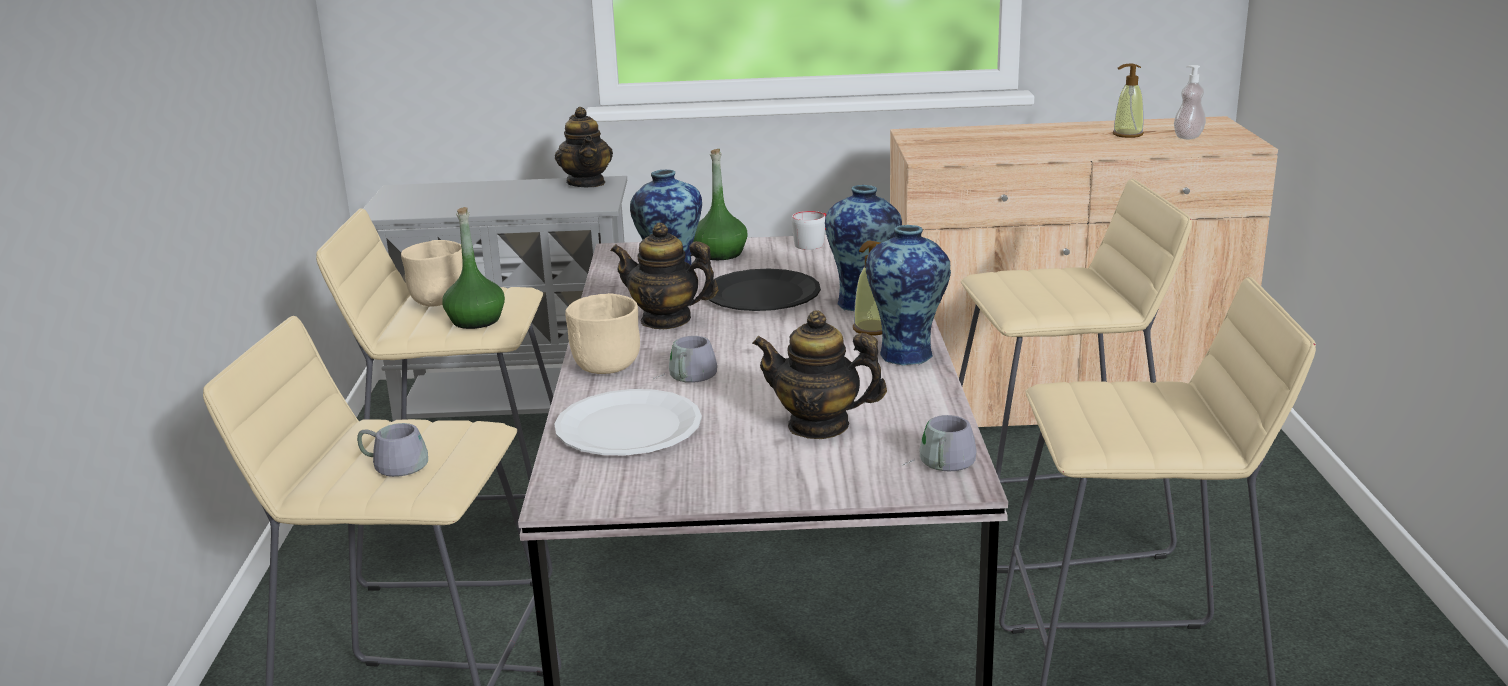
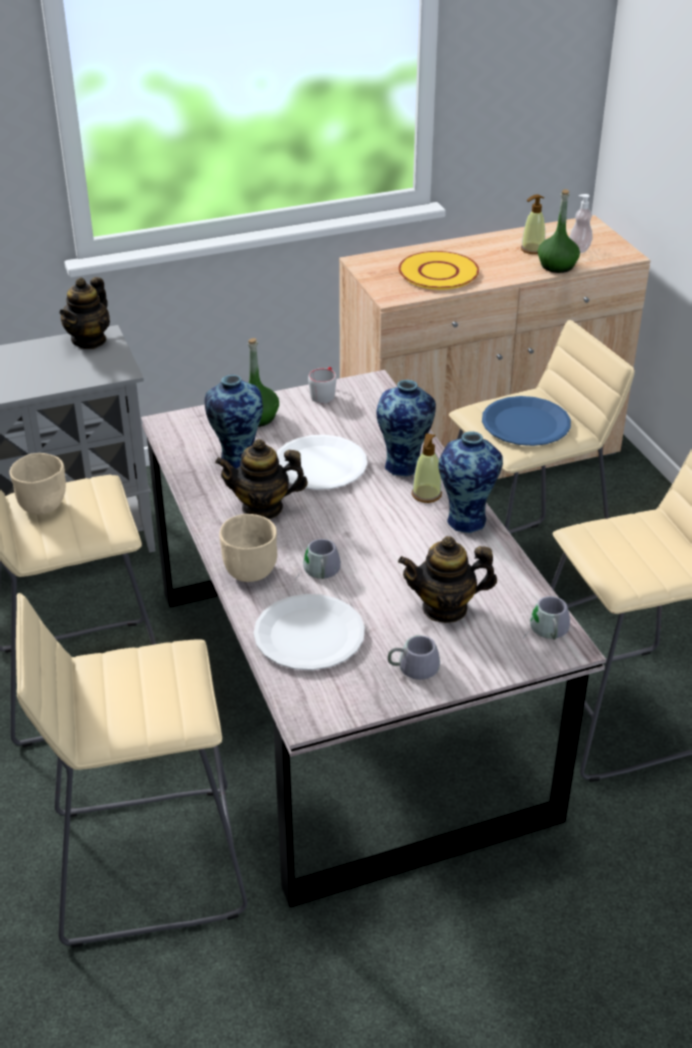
camera: 20 degrees left, 15 degrees up
(396, 462) = (144, 699): grey mug -> grey mug (412, 664)
(476, 321) = (93, 526): green bottle -> green bottle (557, 266)
(586, 183) = (89, 340): teapot -> teapot turned 60 degrees clockwise
(762, 294) = (320, 465): black plate -> white plate
(998, 144) = (439, 272): none -> yellow plate
(1049, 291) = (525, 424): none -> blue plate

